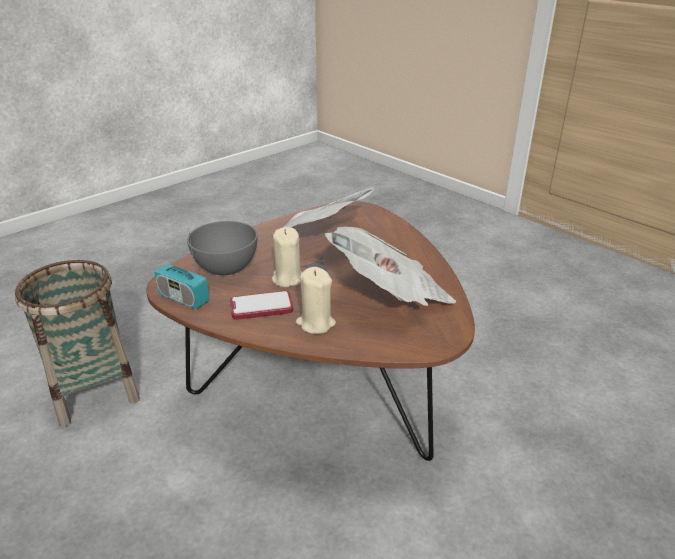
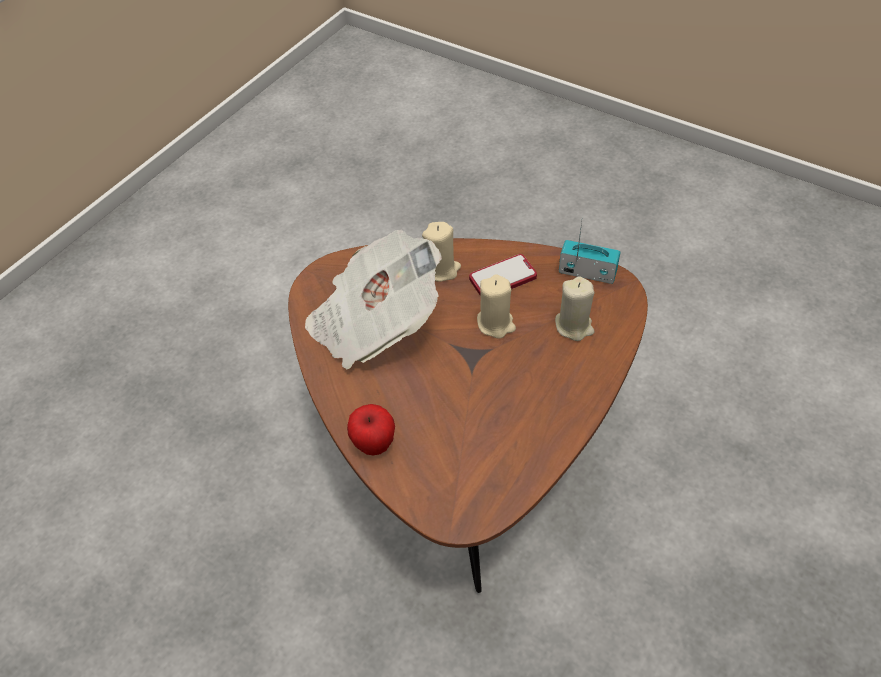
camera: 170 degrees right, 20 degrees up
(94, 391) = (707, 374): basket -> none
(226, 268) = (574, 326): grey bowl -> beige candle
(324, 235) = (486, 422): newspaper -> none
(403, 236) = (374, 444): none -> apple

